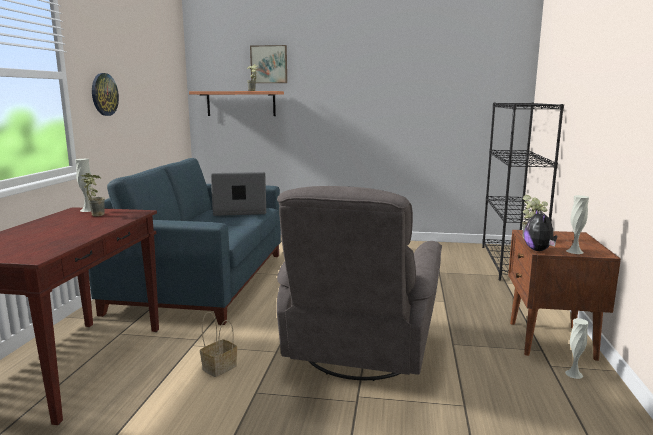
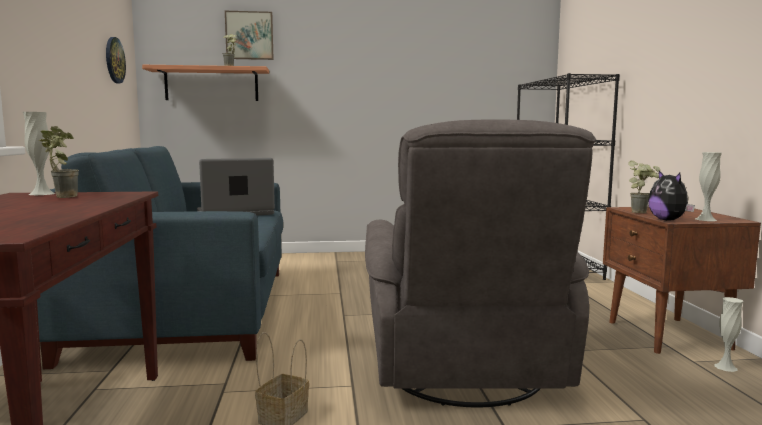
camera: 15 degrees left, 5 degrees down
(104, 94) = (40, 42): wall clock -> wall clock (114, 60)

